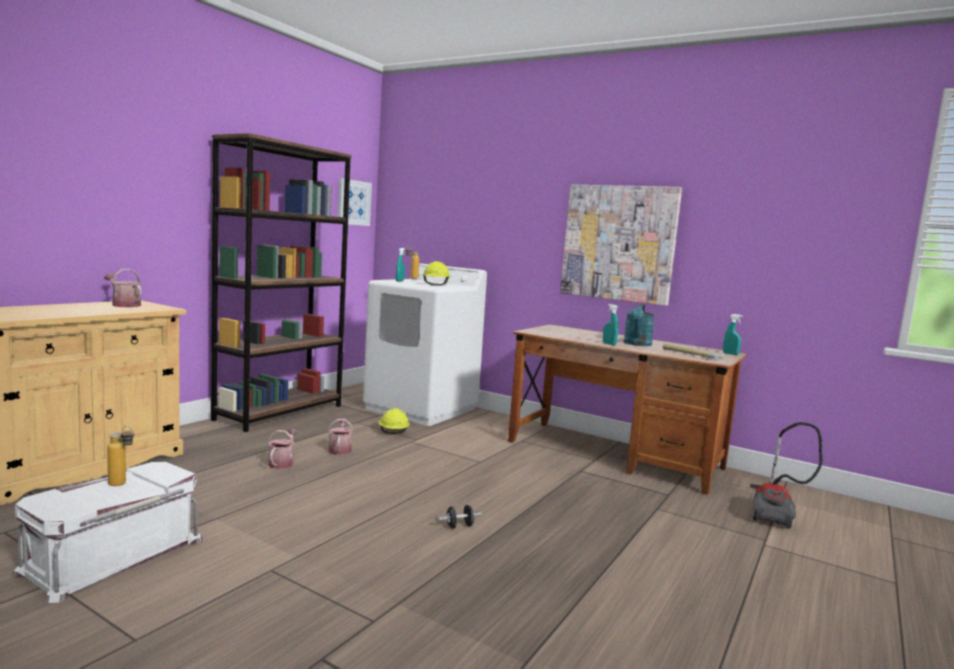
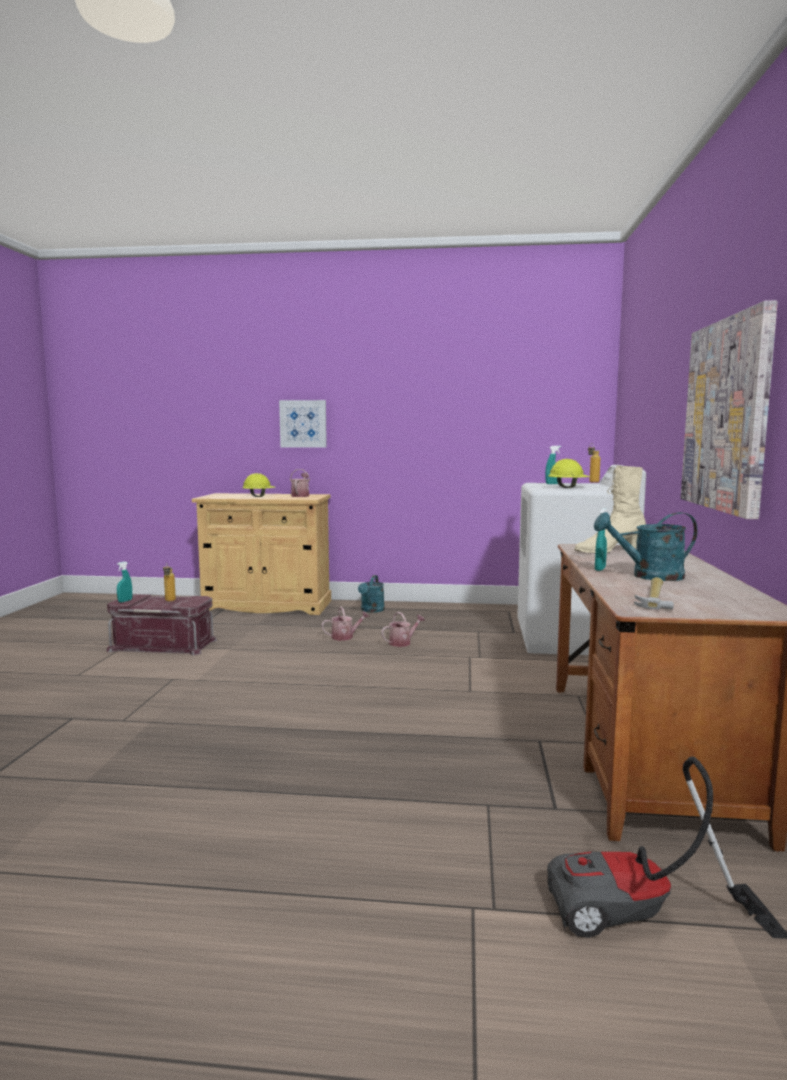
camera: 65 degrees right, 0 degrees up
(113, 555) = (163, 644): white storage box -> red storage box
(219, 433) = (371, 610): none -> turquoise watering can
(280, 412) = (447, 609): brown bookcase -> none
(353, 202) = (574, 399): picture -> picture (303, 424)
(393, 432) = (479, 646): yellow hard hat -> yellow hard hat (259, 496)
(459, 526) = (301, 713): black dumbbell -> none
(554, 332) = (608, 551): none -> beige boot
(730, 354) = (756, 613): turquoise spray bottle -> turquoise spray bottle (125, 601)

